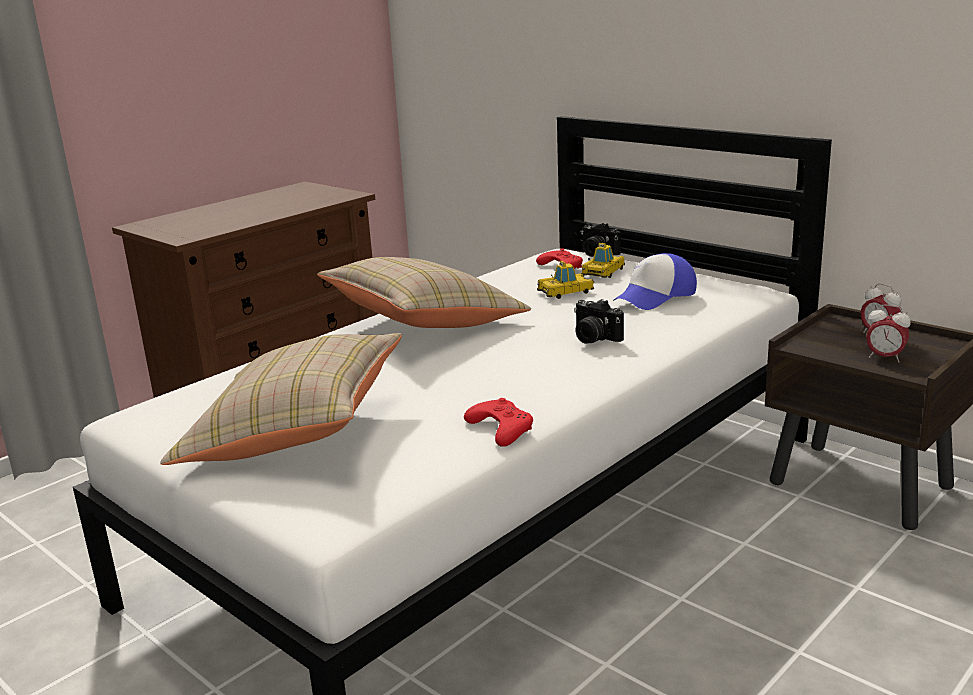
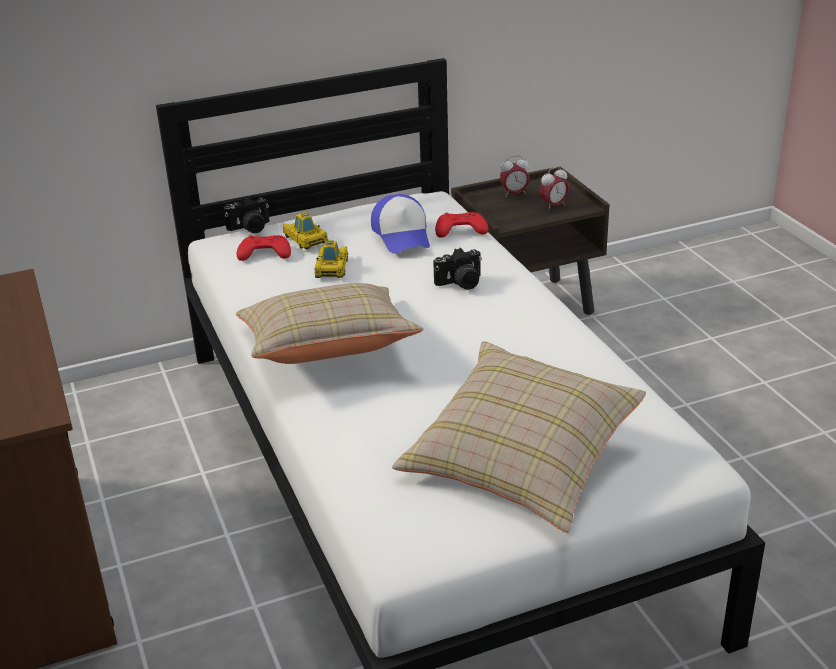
camera: 65 degrees left, 10 degrees up
(501, 428) = (592, 363): red game controller -> red game controller (460, 230)

